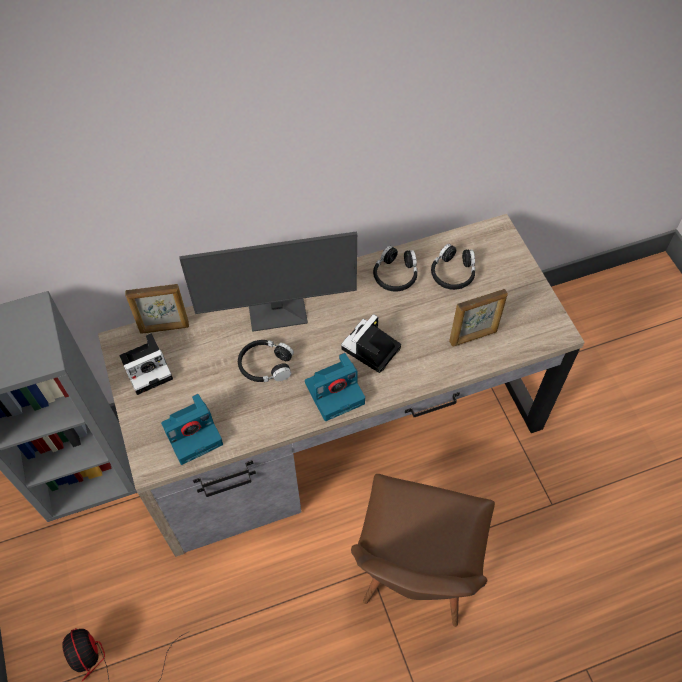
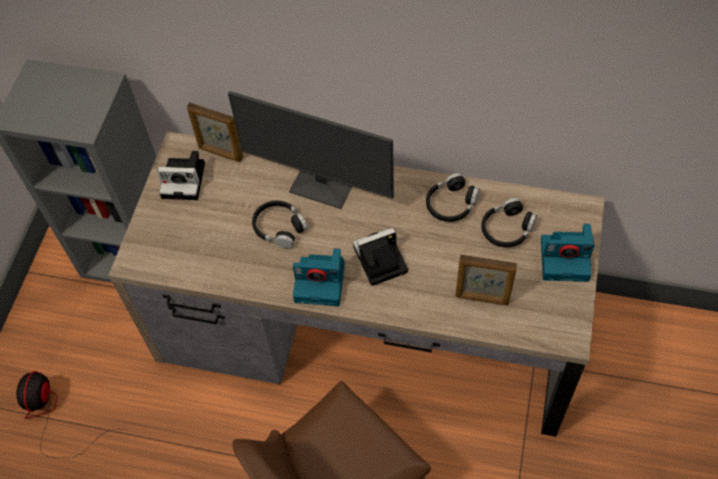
camera: 35 degrees right, 0 degrees up
(193, 433) = (182, 254): camera -> camera (565, 259)

